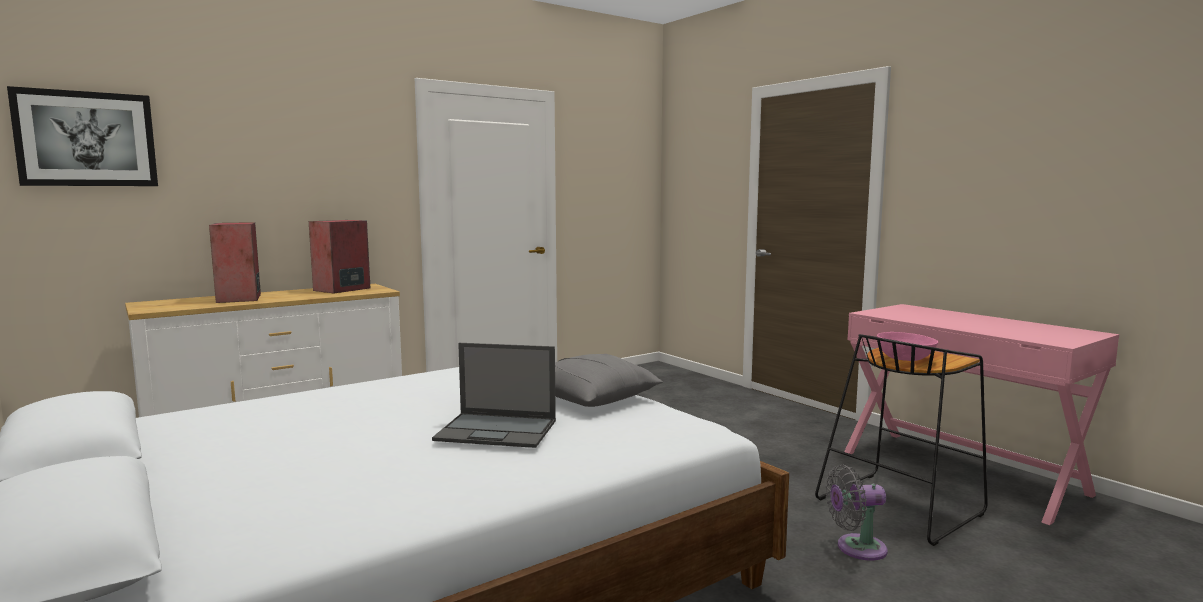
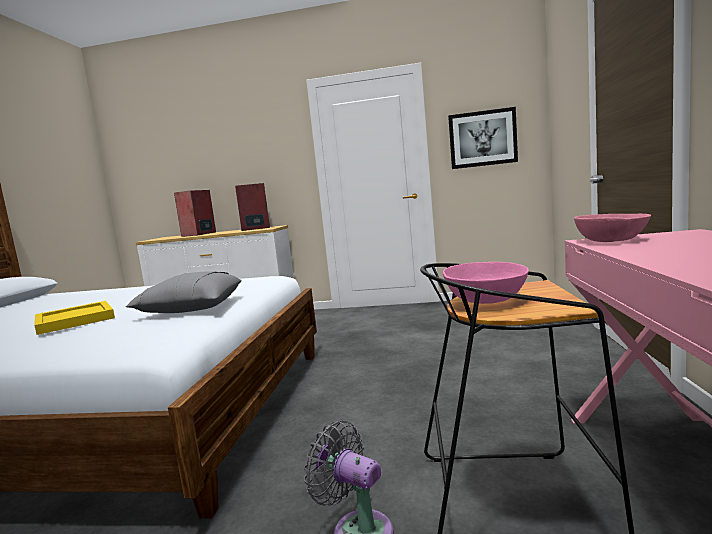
camera: 45 degrees right, 0 degrees up
(86, 139) = (142, 153): picture -> picture (482, 138)
(498, 430) = (76, 320): laptop -> yellow tray
(884, 313) = (611, 240): none -> pink bowl

